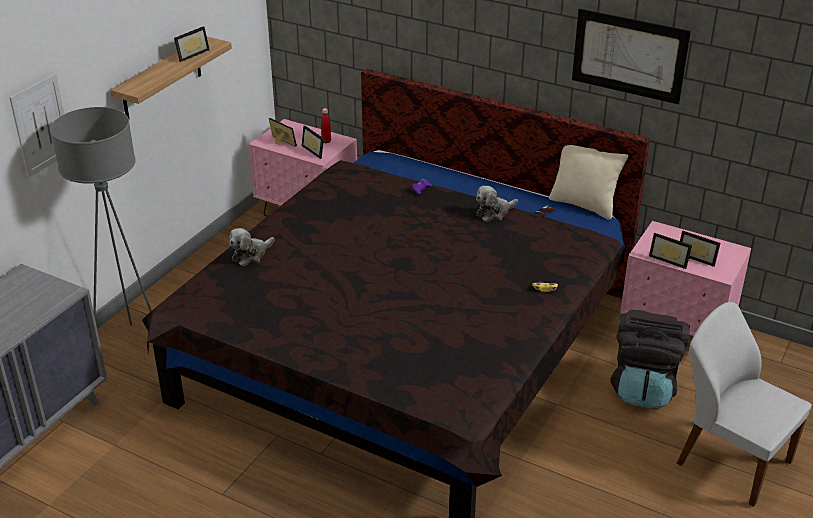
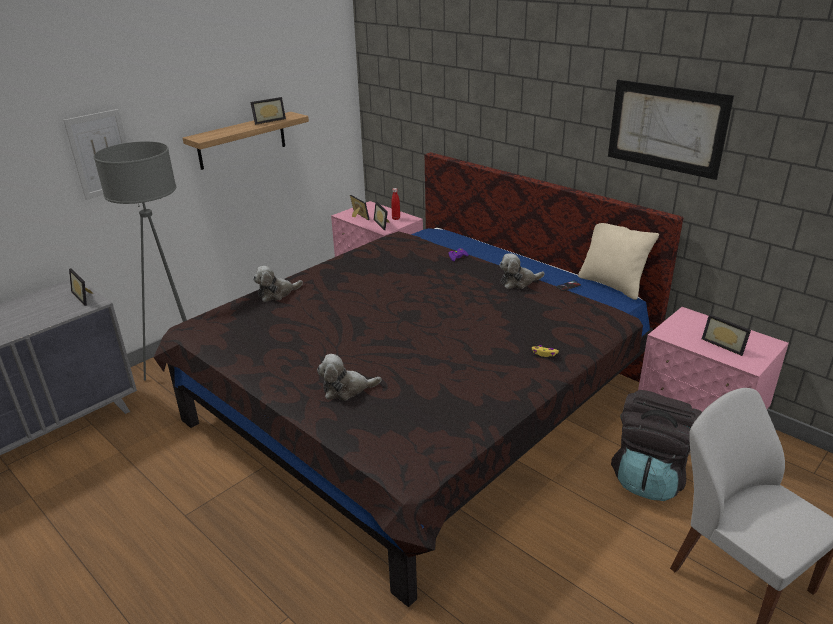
camera: 15 degrees right, 5 degrees down
(378, 349) = (346, 389): none -> plush toy
(670, 259) = (692, 343): picture frame -> picture frame (85, 296)

